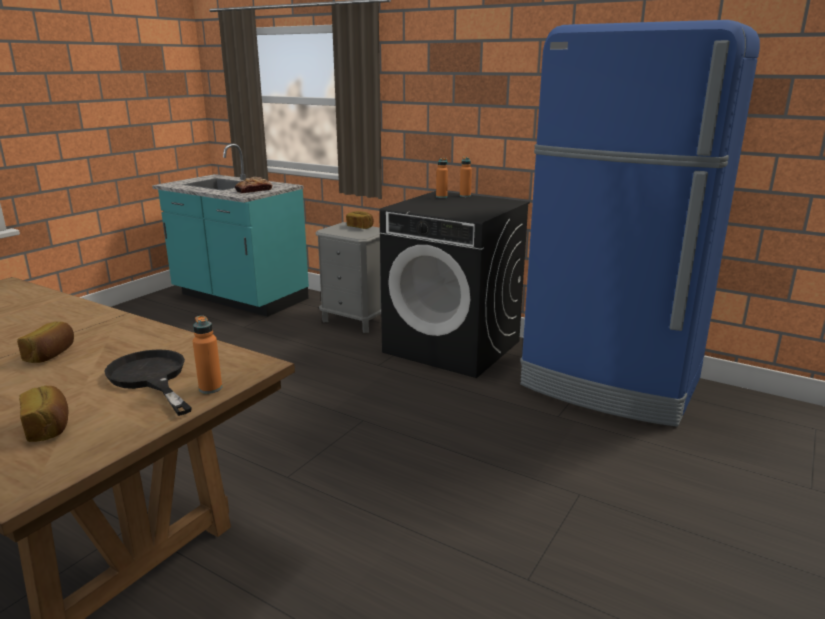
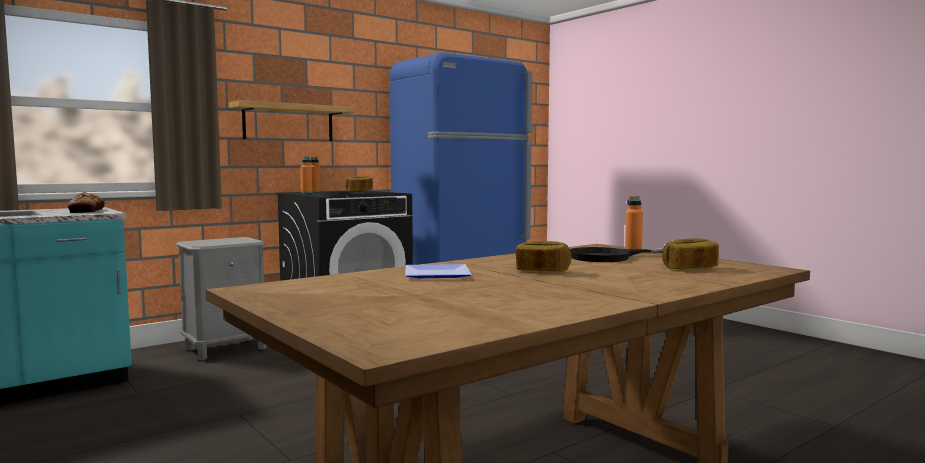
camera: 70 degrees left, 15 degrees down
(42, 321) = (439, 275): none -> plate
(360, 227) = (216, 239): bread -> bread (359, 191)
(457, 116) = (288, 123): none -> shelf

